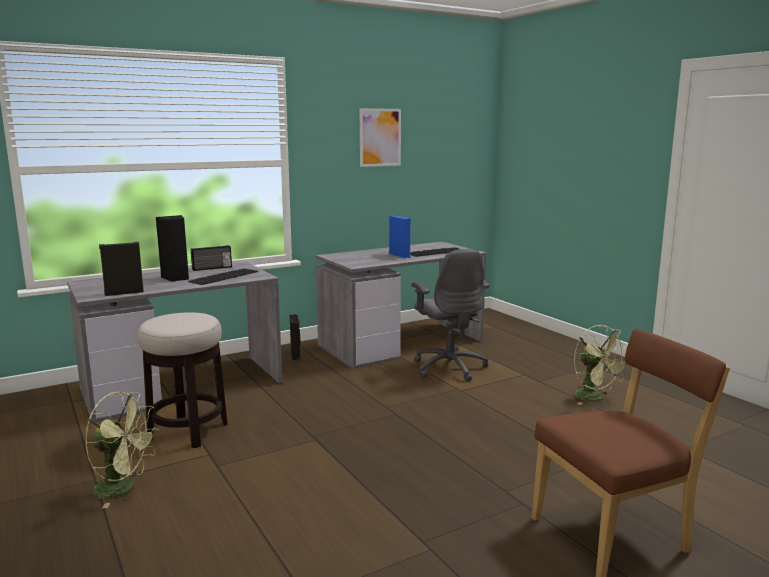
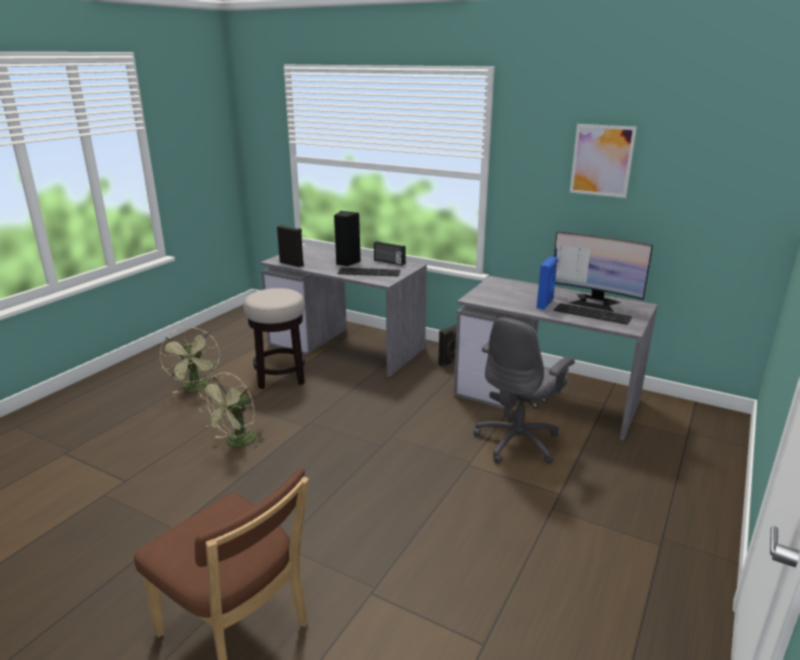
camera: 60 degrees right, 10 degrees up
(417, 248) = (594, 302): none -> monitor
(595, 398) = (548, 564): green fan -> green fan (237, 443)

